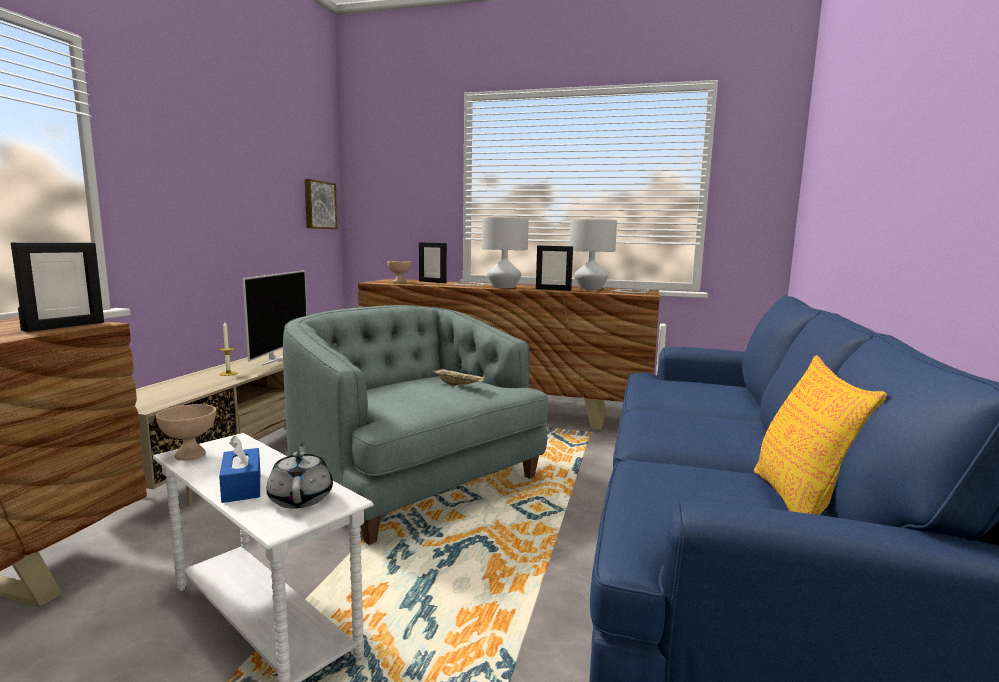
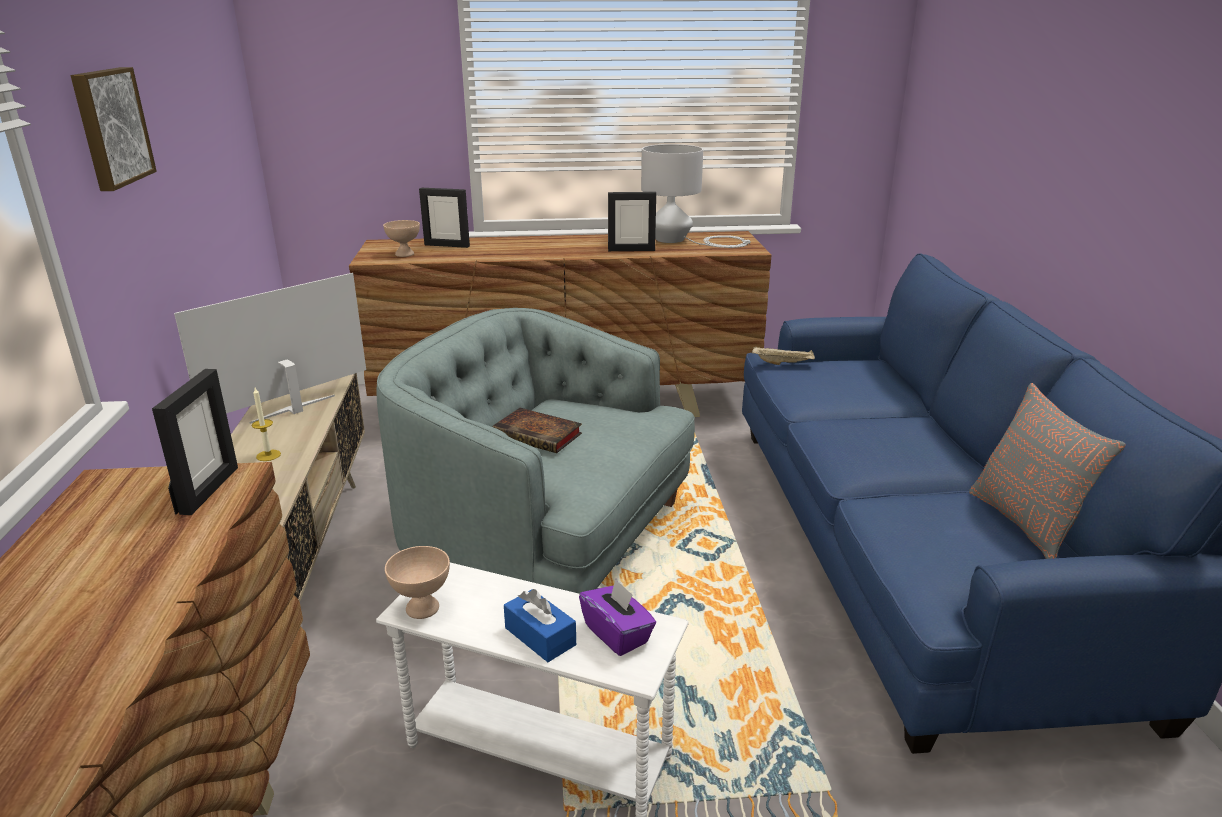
camera: 20 degrees left, 15 degrees up
(276, 358) = (294, 410): television -> television turned 120 degrees counterclockwise
(301, 498) = (617, 634): grey teapot -> purple tissue box
(319, 205) = (238, 135): picture -> picture (110, 127)
(407, 385) = (540, 435): none -> book
(459, 385) = (599, 423): beige tray -> beige tray (783, 363)
(490, 286) = (542, 250): white table lamp -> none
(799, 504) = (1025, 525): yellow pillow -> grey pillow

